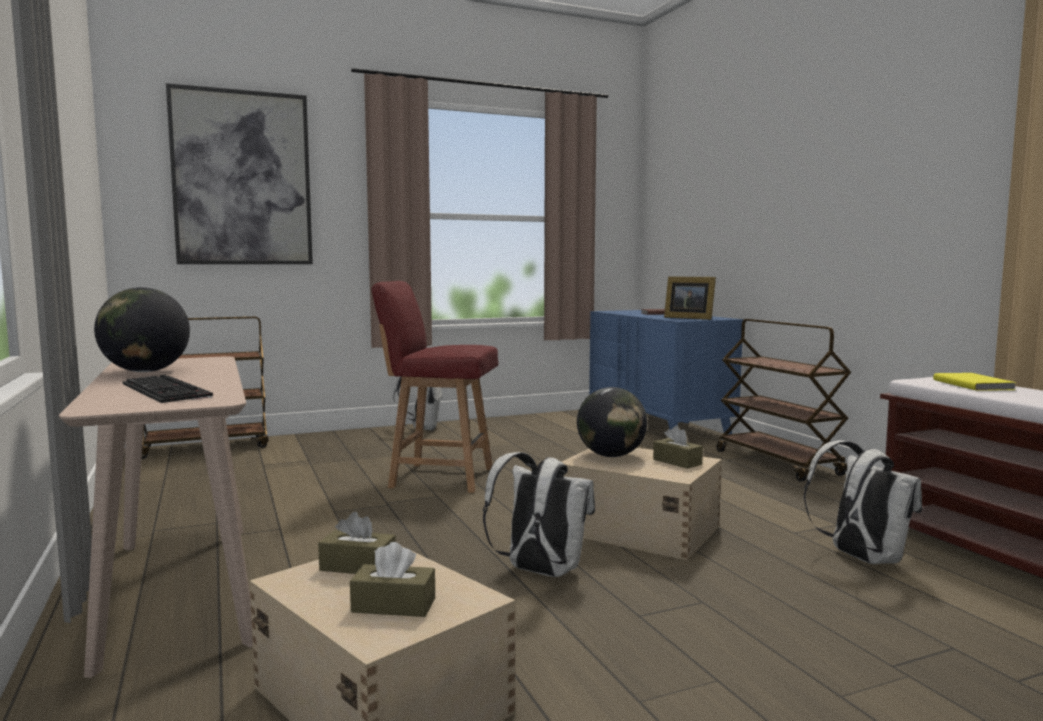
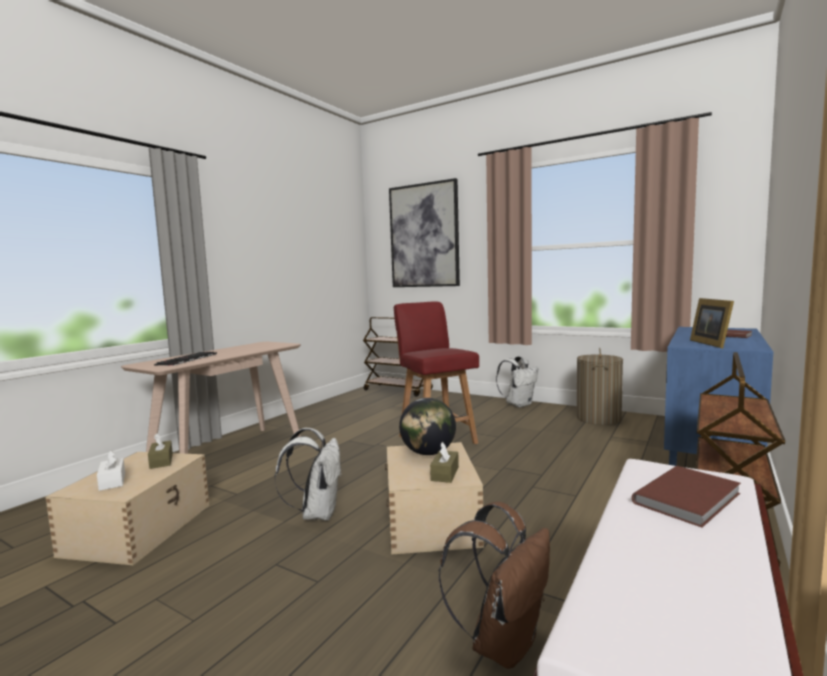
camera: 55 degrees right, 0 degrees up
(146, 371) = (237, 348): globe -> none
(393, 605) = (112, 481): brown tissue box -> white tissue box
(529, 423) = (598, 418): none -> laundry basket
(860, 558) = (503, 642): white backpack -> brown backpack
(973, 384) = (690, 498): yellow book -> brown book

